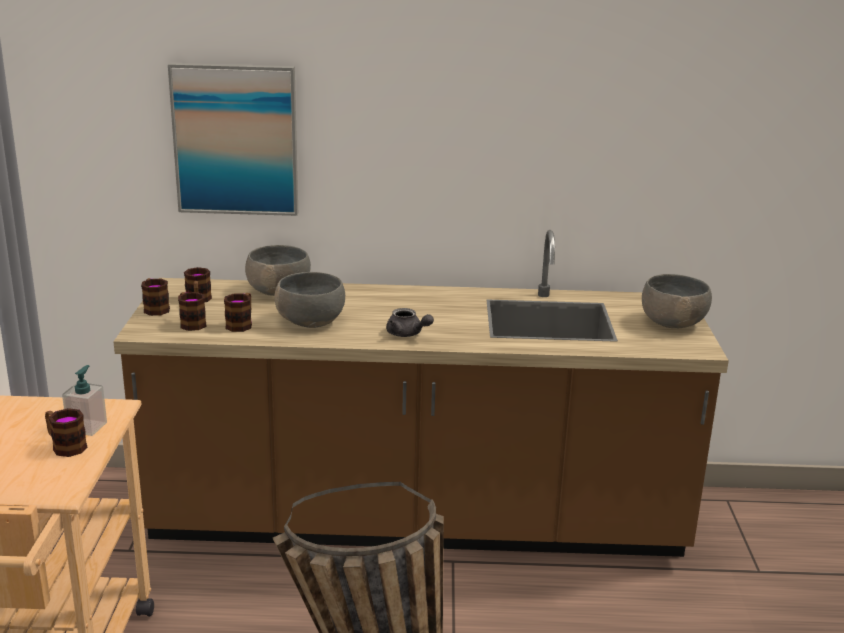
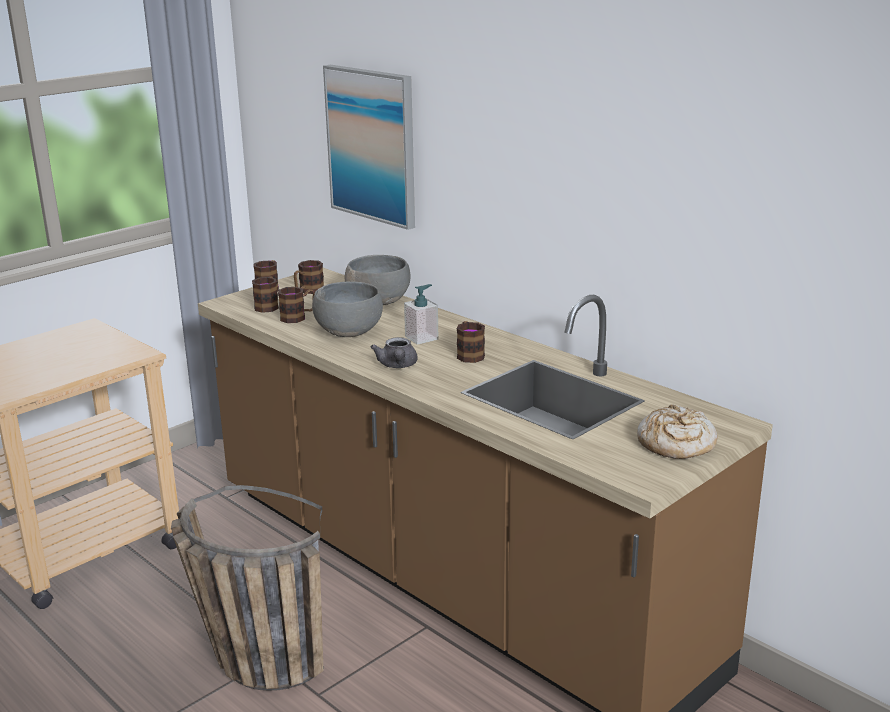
camera: 45 degrees right, 0 degrees up
(65, 446) = (67, 367): mug -> mug (469, 354)
(87, 427) = (100, 359): soap dispenser -> soap dispenser (421, 338)
(672, 323) = (675, 444): grey bowl -> bread

